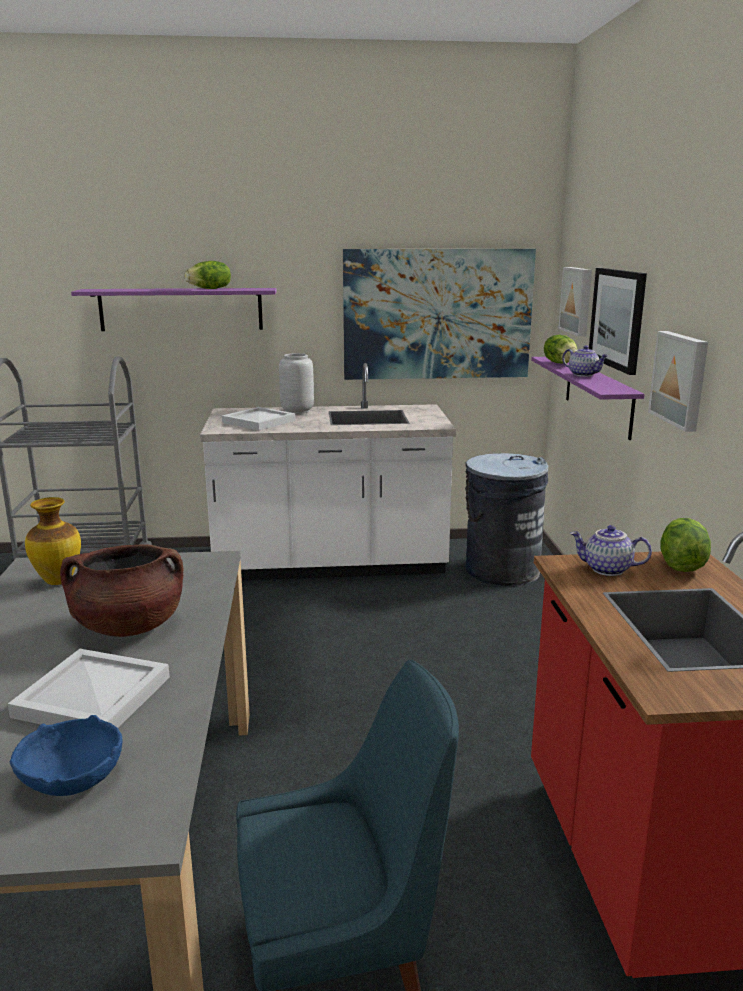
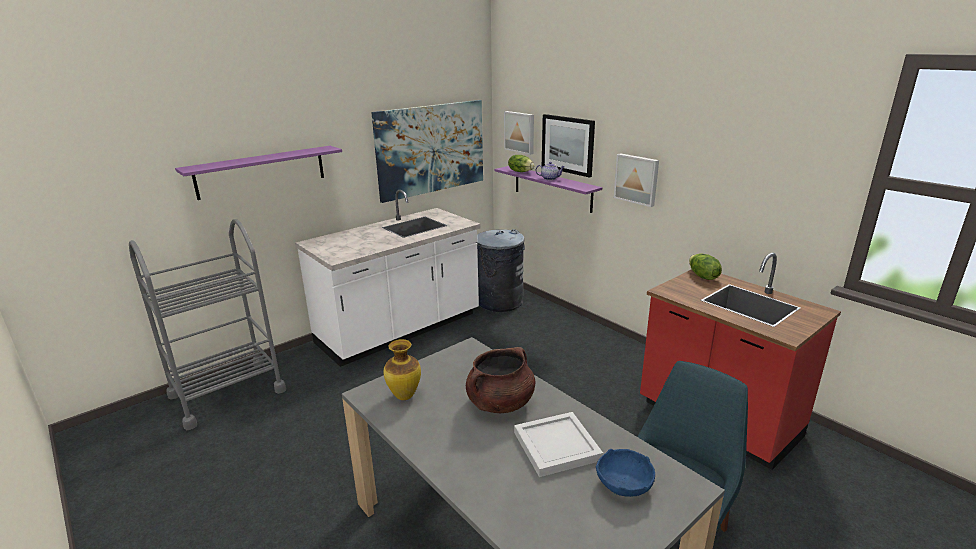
camera: 35 degrees left, 5 degrees up
(210, 289) = (289, 153): lettuce -> none
(260, 421) = (352, 245): white tray -> none
(296, 411) = (360, 231): grey vase -> none
(606, 570) = (683, 288): teapot -> none

